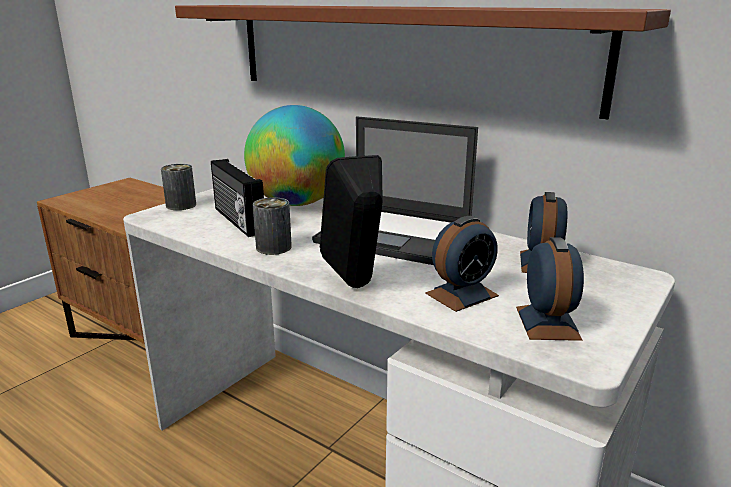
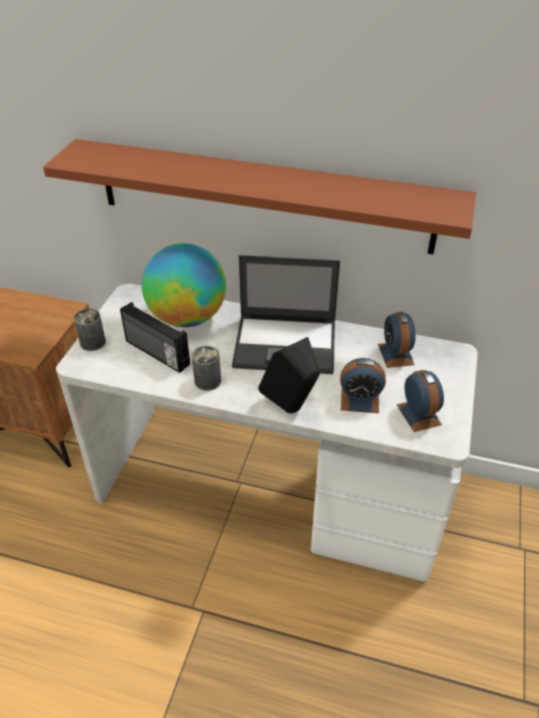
camera: 20 degrees left, 20 degrees up
(461, 294) = (359, 400): alarm clock -> alarm clock turned 60 degrees clockwise

